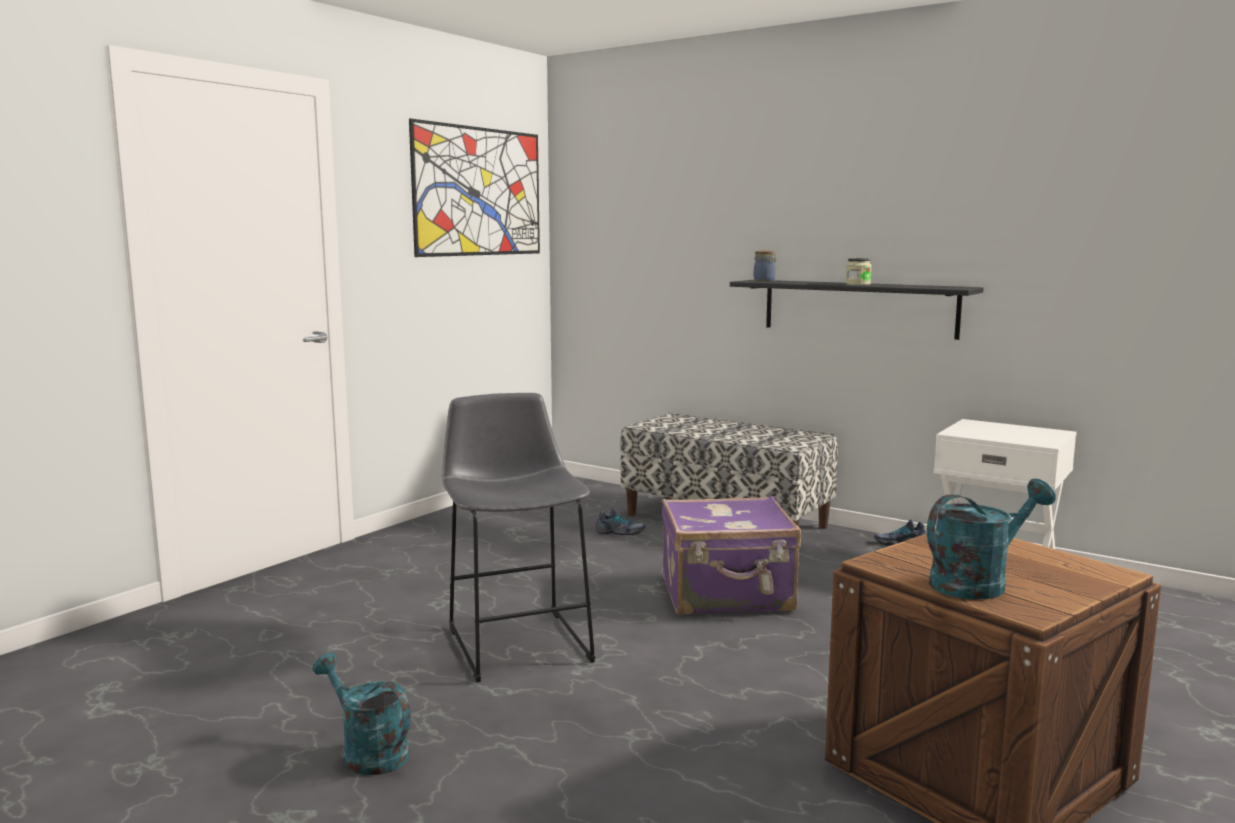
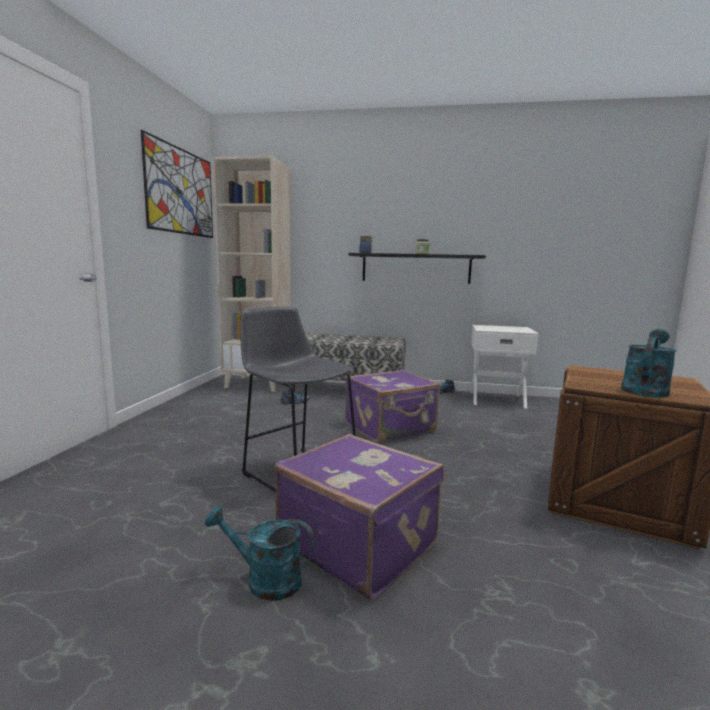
camera: 25 degrees left, 0 degrees up
(509, 740) = (358, 543): none -> purple suitcase
(592, 494) = (258, 384): none -> beige bookcase

